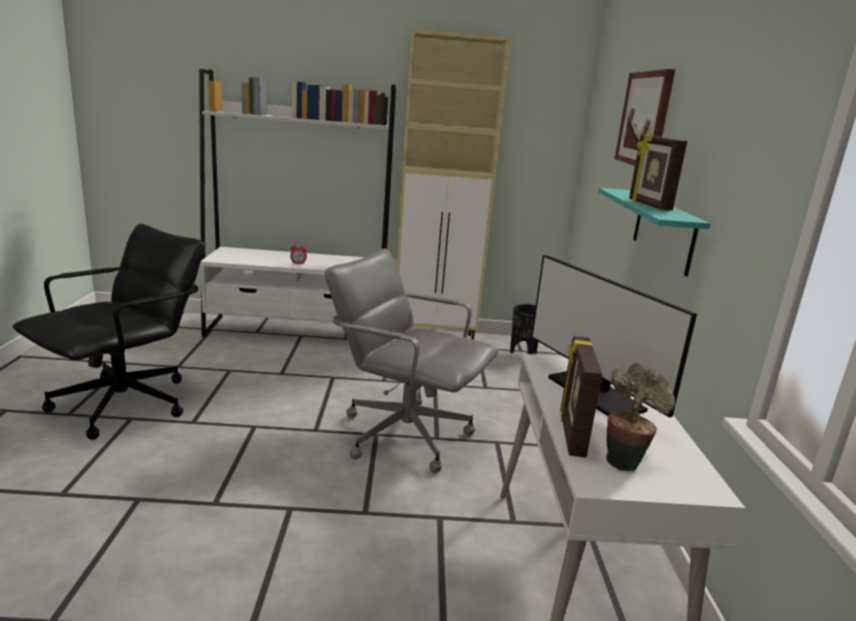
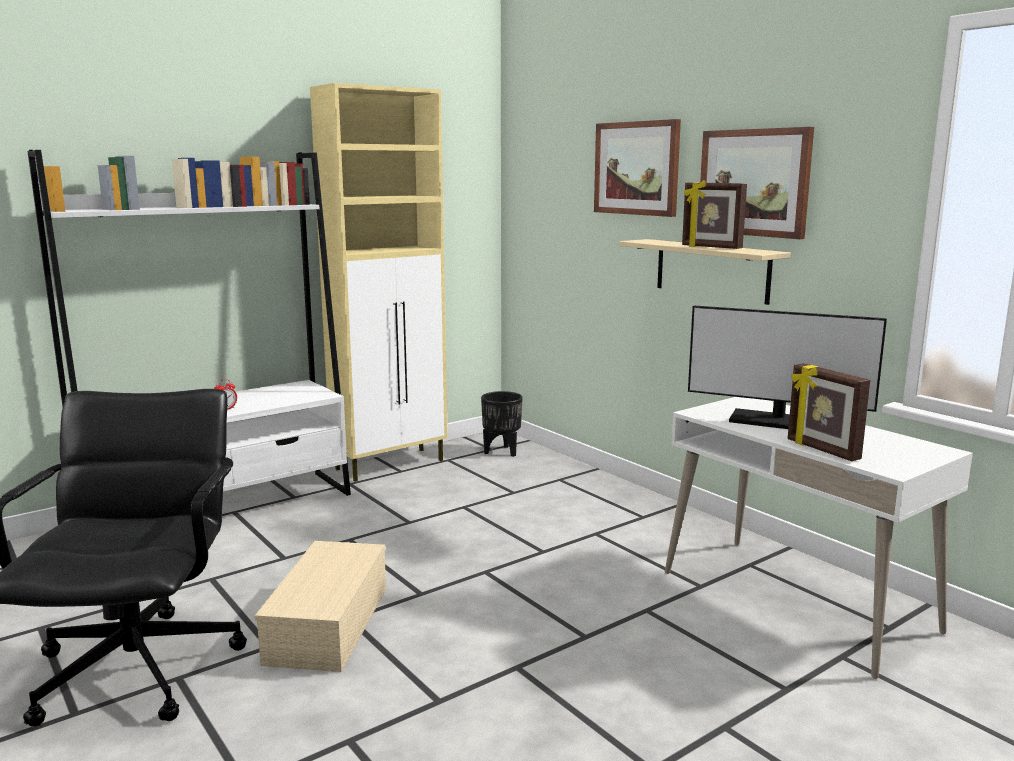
camera: 35 degrees left, 5 degrees down
(238, 425) = (329, 625): none -> beige storage box
(404, 434) = (510, 560): grey office chair -> none
(624, 460) = (878, 453): potted plant -> none
(663, 230) = (711, 270): turquoise shelf -> beige shelf
(703, 141) = (754, 182): none -> picture

